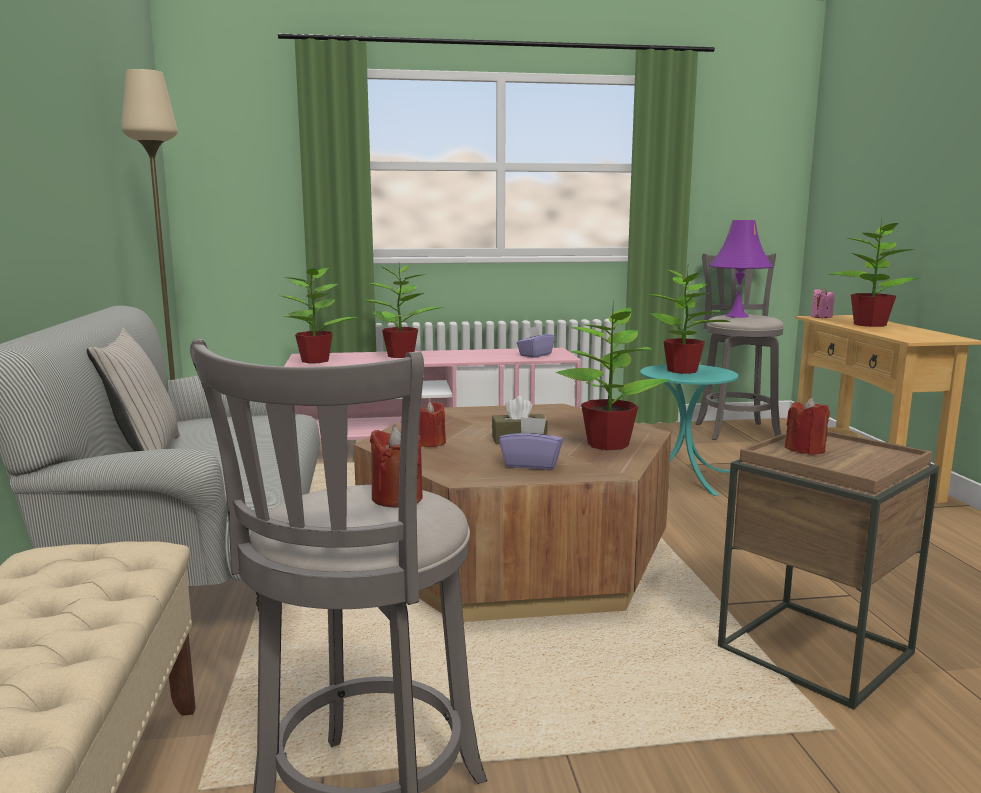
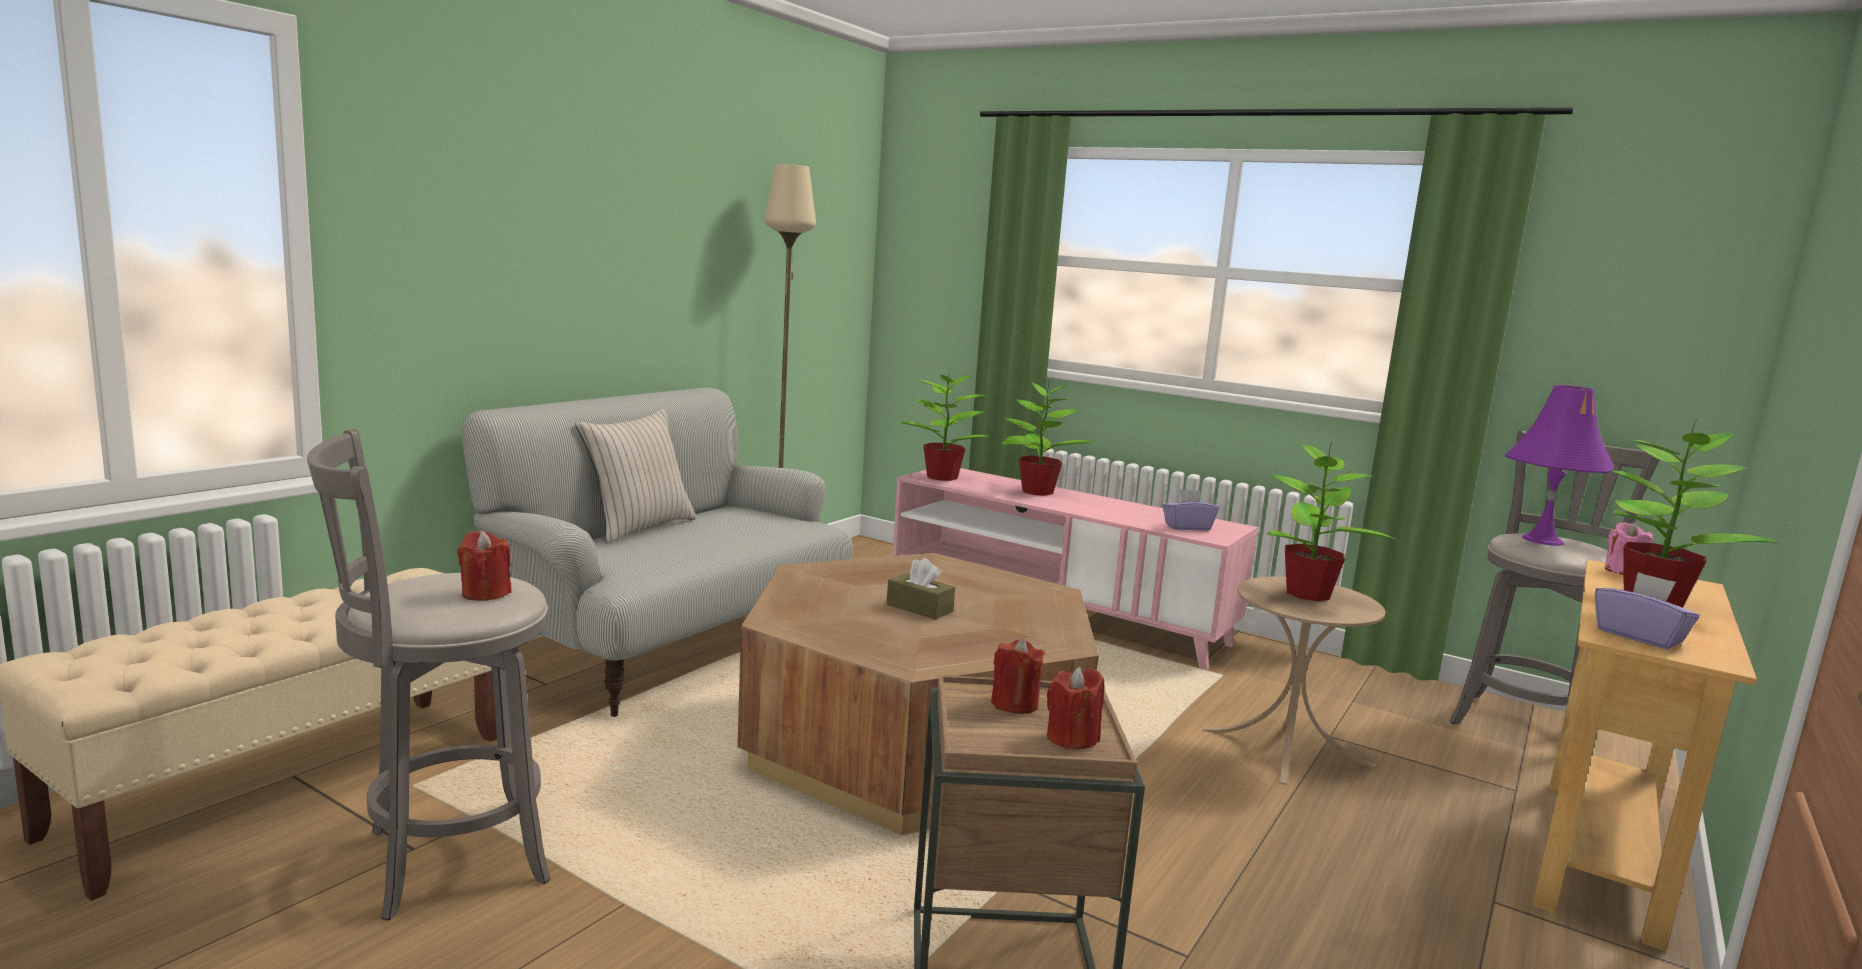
camera: 40 degrees right, 0 degrees up
(431, 443) = (837, 585): red candle -> red candle (1072, 738)
(531, 464) = (860, 632): purple tissue box -> purple tissue box (1639, 636)
(608, 444) = (988, 642): potted plant -> none
(682, 477) = (1286, 747): turquoise side table -> beige side table

